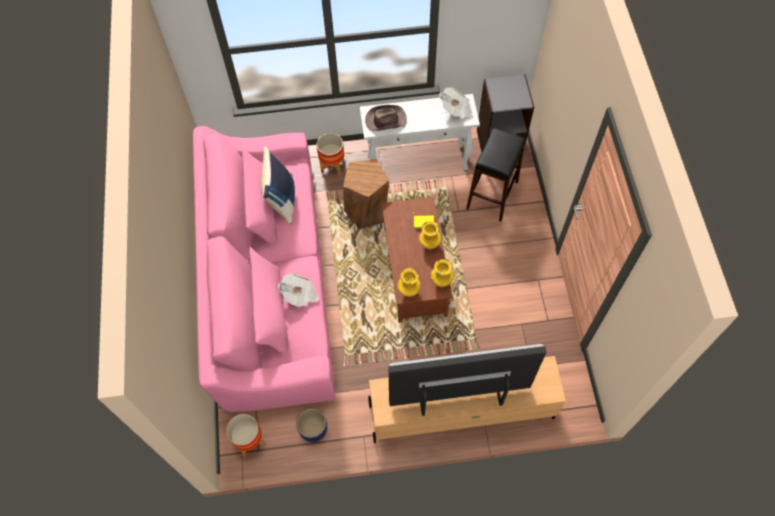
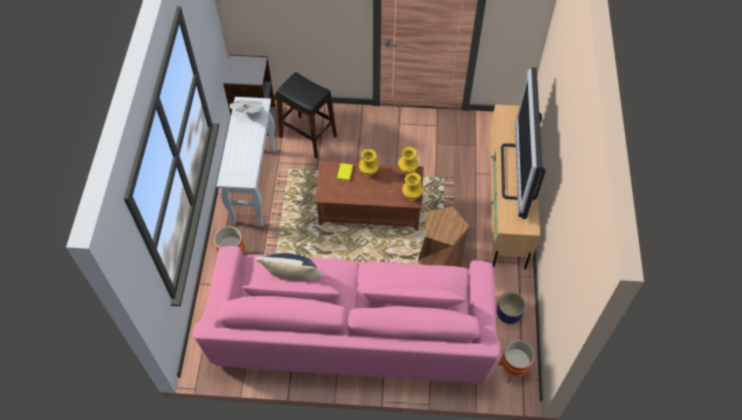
camera: 80 degrees left, 5 degrees down
(300, 295) = (402, 278): newspaper -> none
(366, 211) = (295, 236): brown stool -> brown stool (440, 258)
(385, 120) = (240, 167): brown hat -> none

